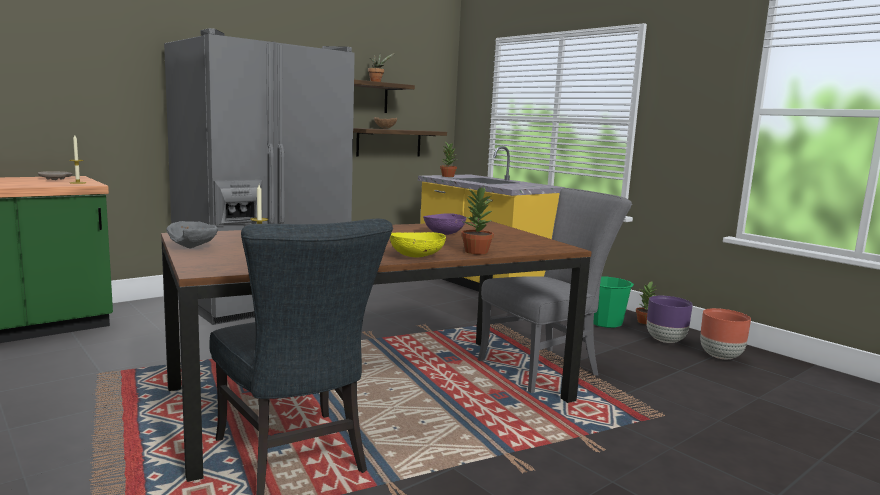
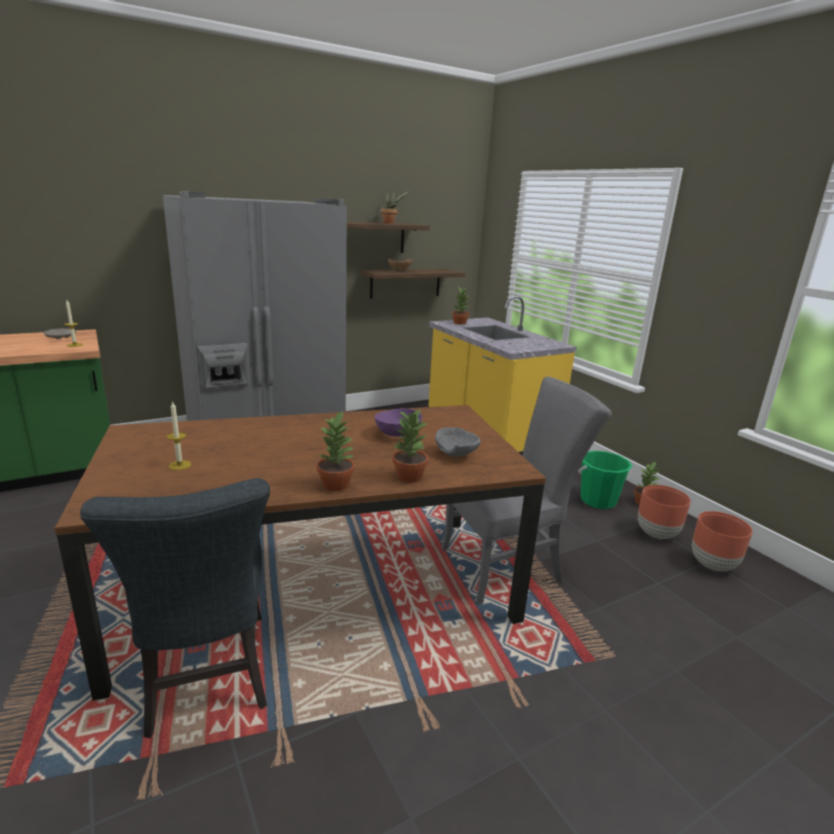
camera: 10 degrees right, 10 degrees up
(194, 247) = (119, 458): grey bowl -> grey bowl (457, 455)
(416, 256) = (336, 485): yellow bowl -> potted plant
(665, 340) = (657, 533): purple planter -> brown planter

